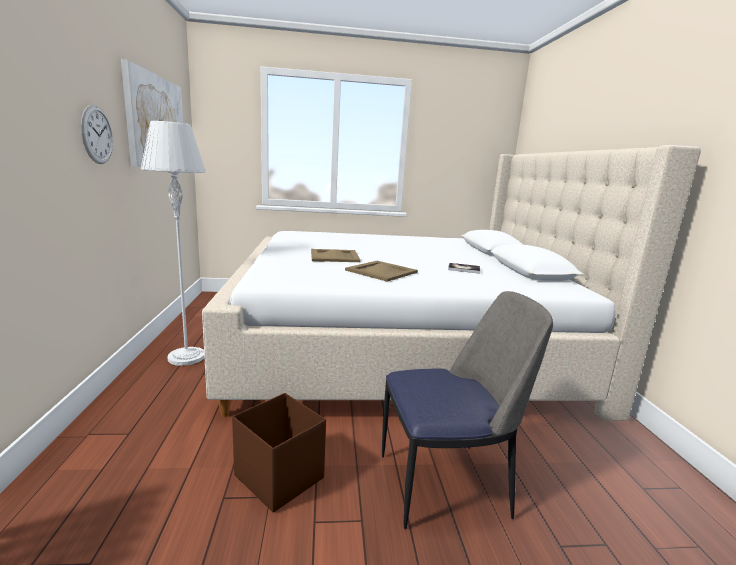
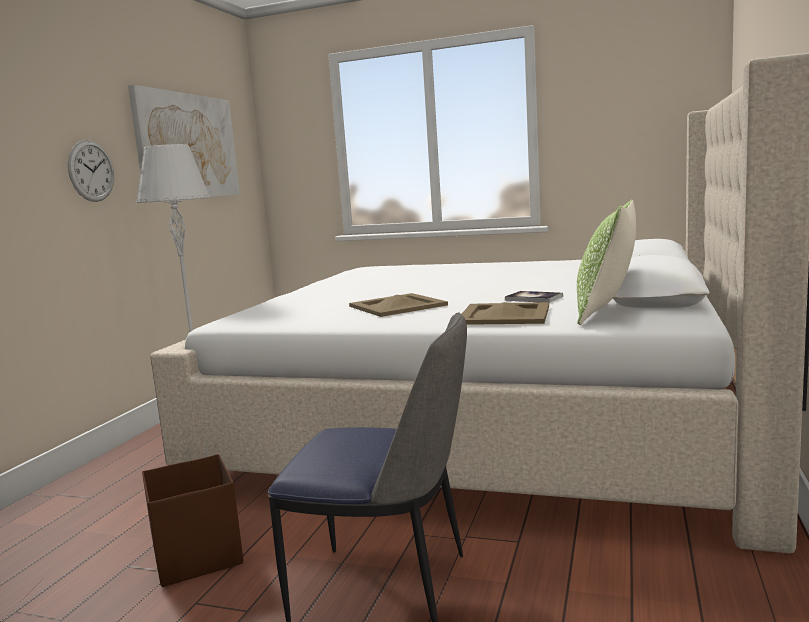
camera: 25 degrees right, 5 degrees down
(335, 256) = (368, 292): beige tray -> beige tray (505, 315)
(529, 283) = (606, 312): none -> pillow

